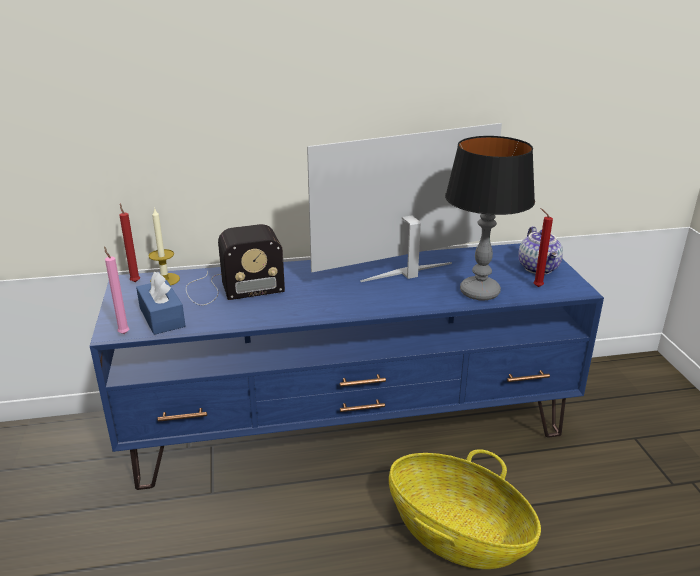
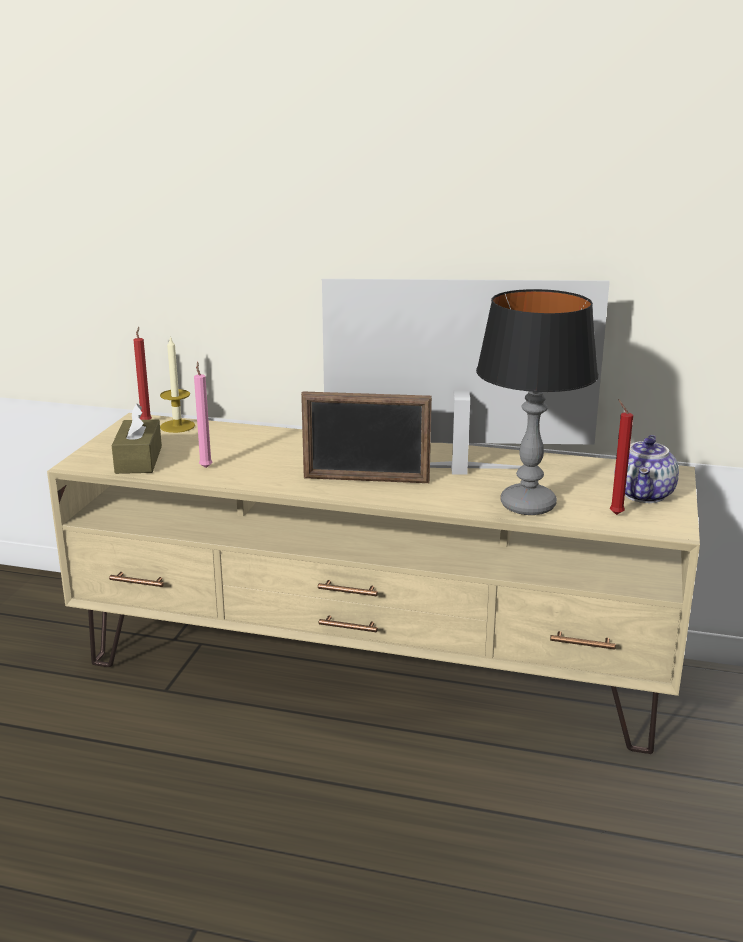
camera: 25 degrees right, 5 degrees down
(123, 333) = (88, 466): pink candle -> pink candle (206, 467)
(162, 317) = (138, 459): blue tissue box -> brown tissue box
(231, 288) = (237, 446): radio -> none
(351, 426) = (374, 666): blue tv stand -> beige tv stand
(355, 296) = (366, 480): none -> picture frame
(457, 534) = (411, 818): basket -> none

